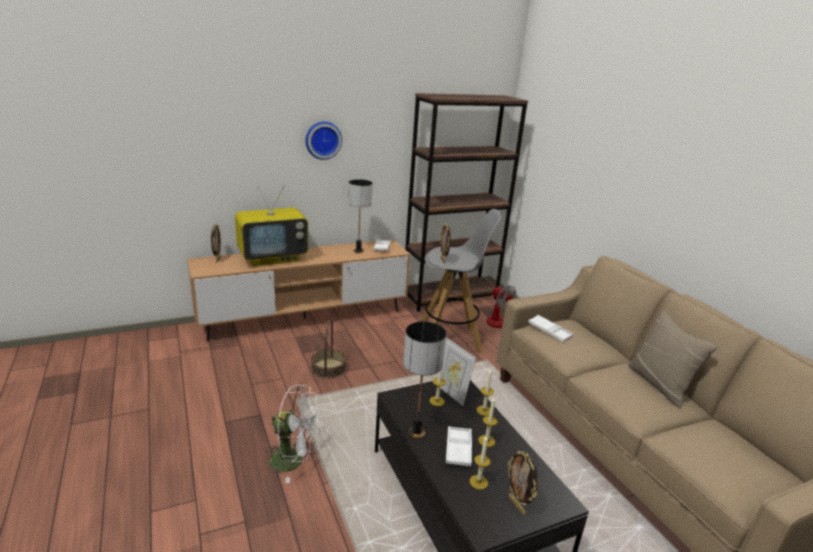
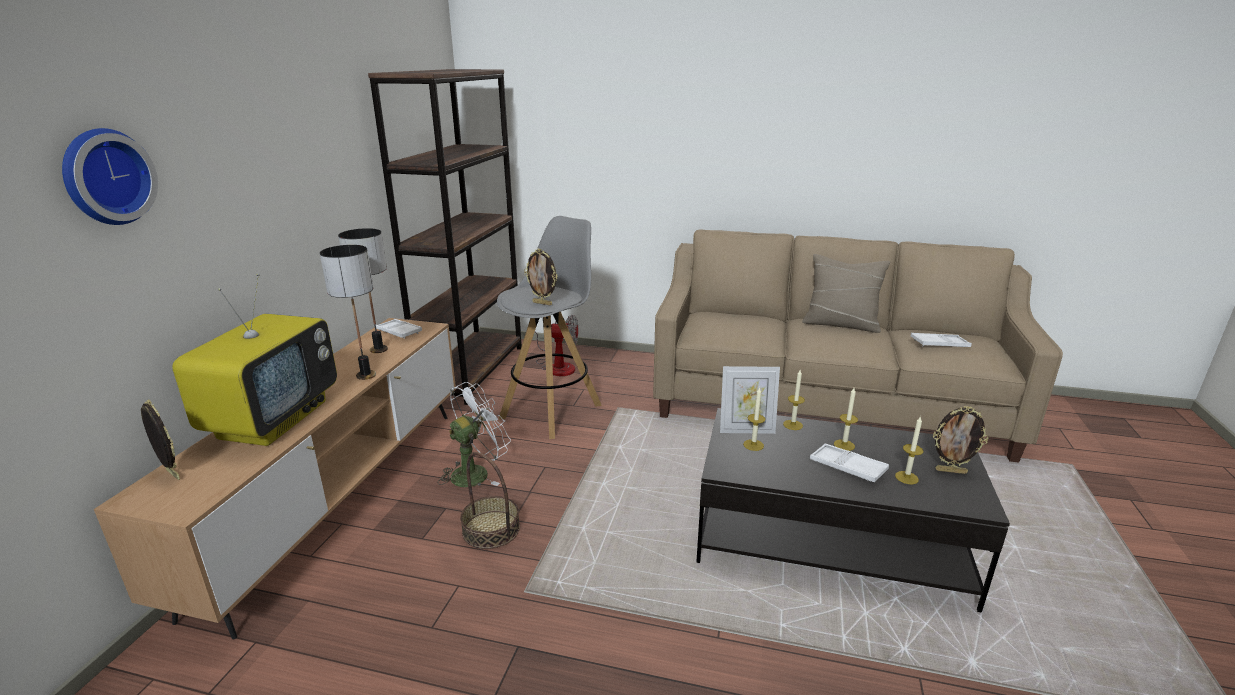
camera: 50 degrees left, 0 degrees up
(294, 461) = (652, 648): white fan -> white fan (476, 472)
(323, 140) = (267, 175): wall clock -> wall clock (105, 177)
(416, 432) = (800, 481): table lamp -> table lamp (365, 375)
(549, 331) = (713, 327): white tray -> white tray (939, 344)

